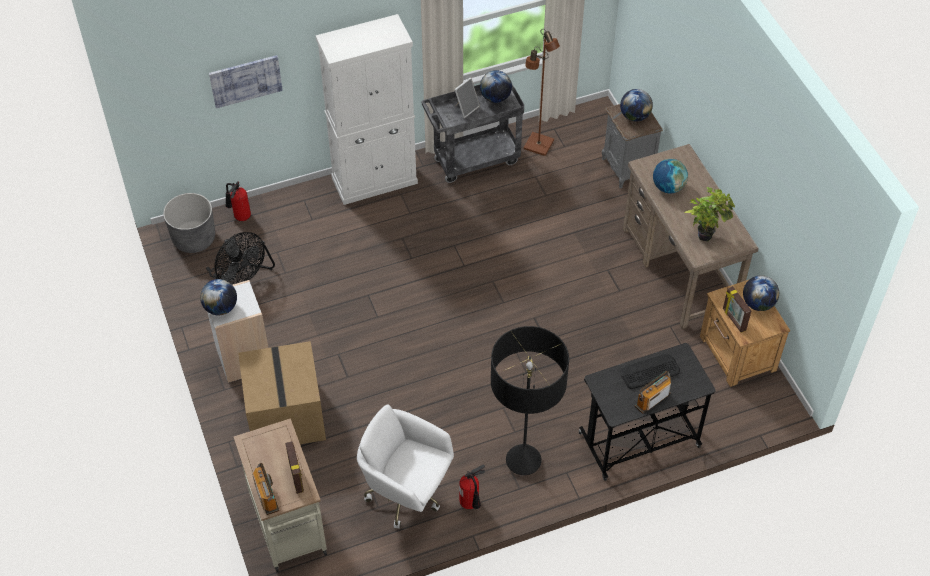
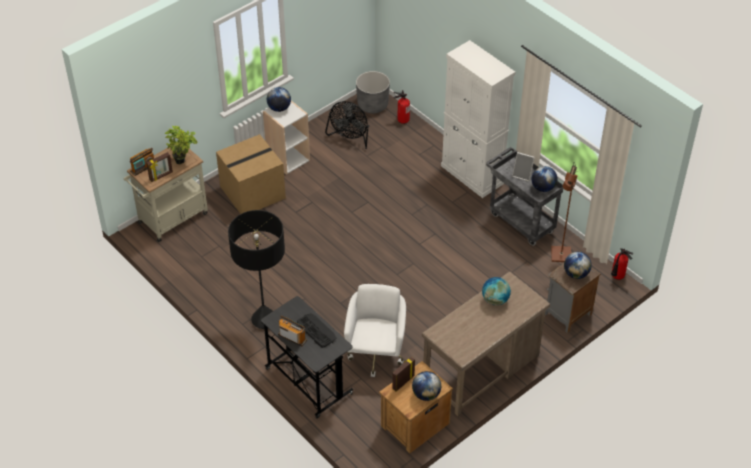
camera: 70 degrees right, 5 degrees down
(245, 80) = (433, 35): picture -> none
(407, 496) = (215, 268): white office chair -> white office chair (376, 357)
(471, 504) = (220, 302): fire extinguisher -> fire extinguisher (617, 277)
(705, 234) = (459, 332): potted plant -> potted plant (183, 161)

